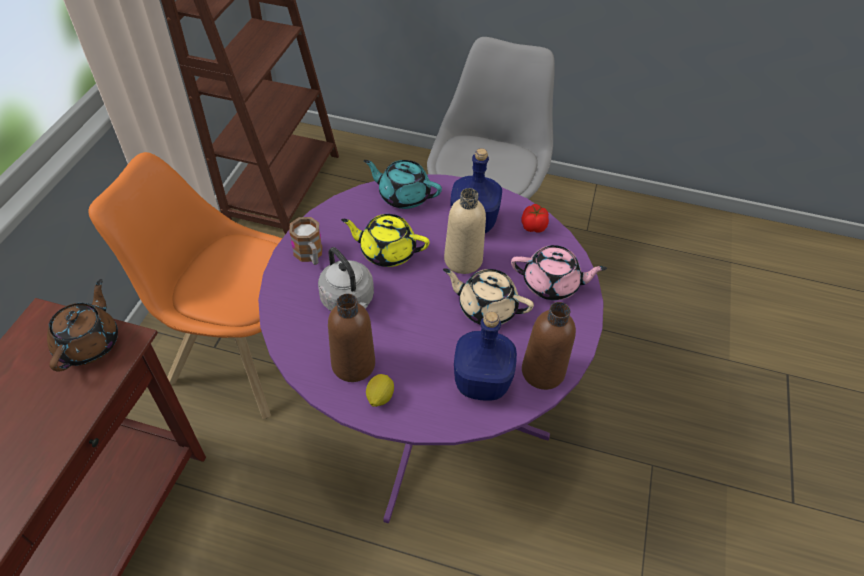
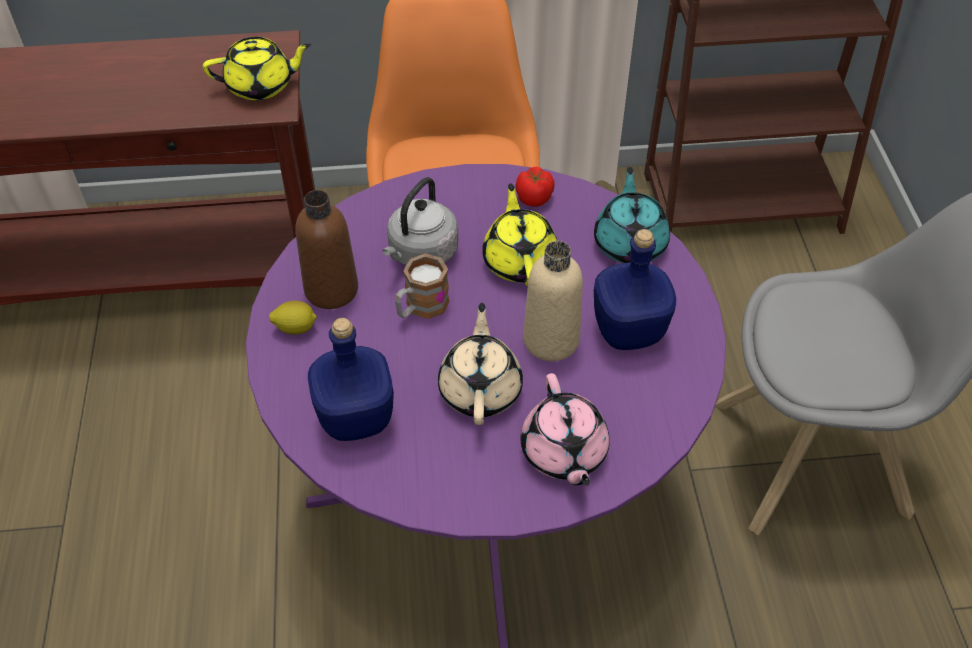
camera: 70 degrees right, 0 degrees up
(89, 343) = (261, 85): brown teapot -> yellow teapot
(310, 255) = (472, 196): mug -> mug (421, 307)
(533, 226) = (667, 401): tomato -> tomato (535, 198)
(542, 372) = (402, 480): brown bottle -> none

